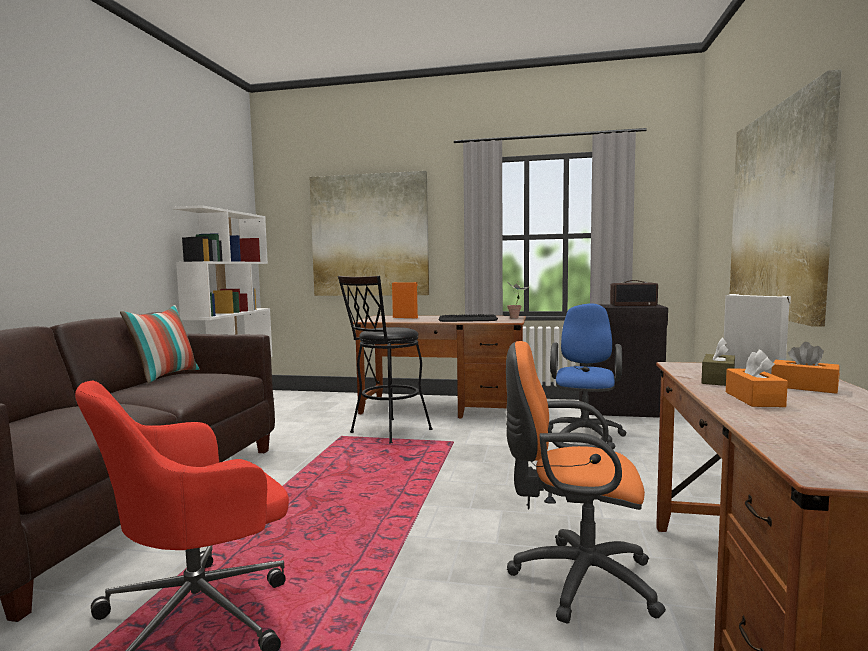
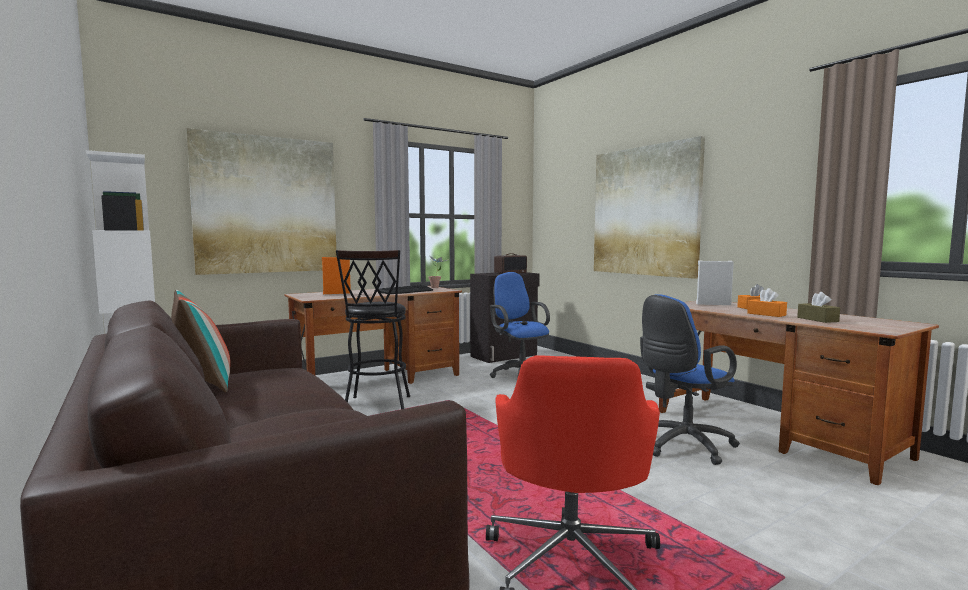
camera: 45 degrees left, 0 degrees up
(575, 579) = (682, 446): orange office chair -> blue office chair
(718, 380) = (720, 309): brown tissue box -> brown tissue box (817, 319)

